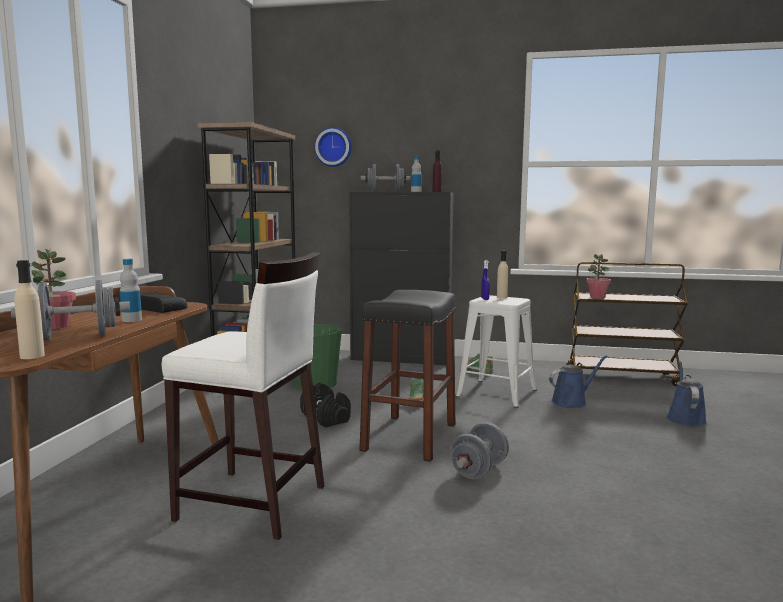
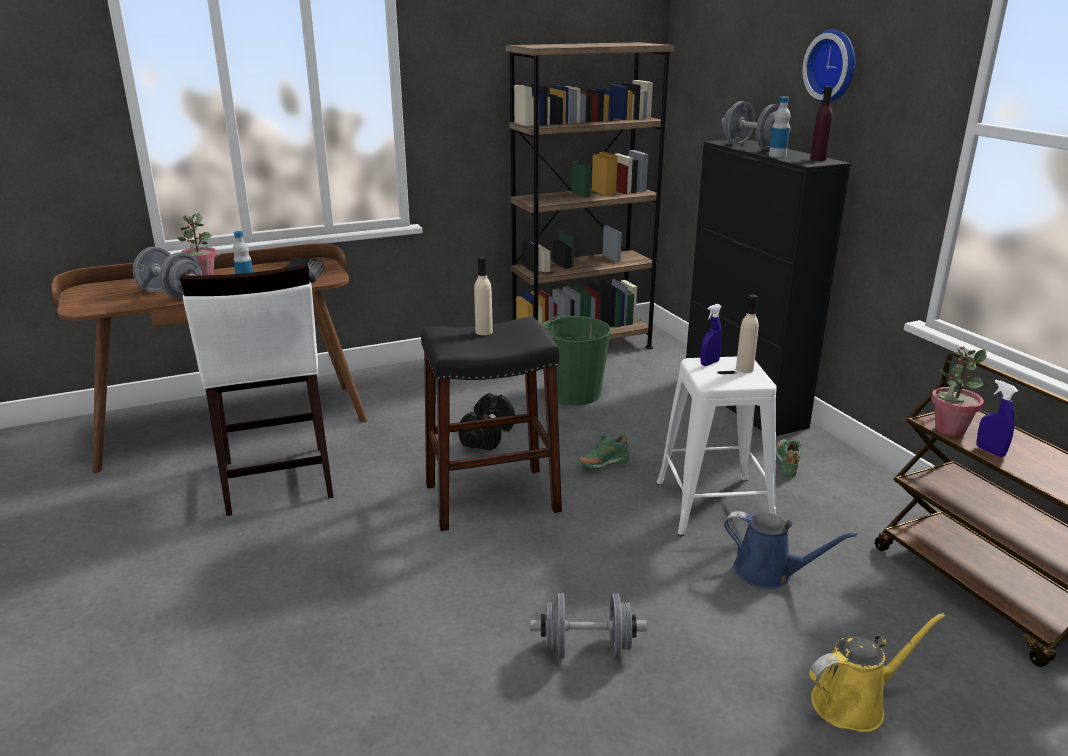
camera: 55 degrees right, 15 degrees up
(32, 356) = (105, 306): beige bottle -> beige bottle (484, 332)
(334, 147) = (734, 62): wall clock -> wall clock (834, 66)
(478, 470) = (447, 567): grey dumbbell -> grey dumbbell (587, 650)
(622, 299) = (990, 451): none -> blue spray bottle
(685, 418) = (854, 703): blue watering can -> yellow watering can

